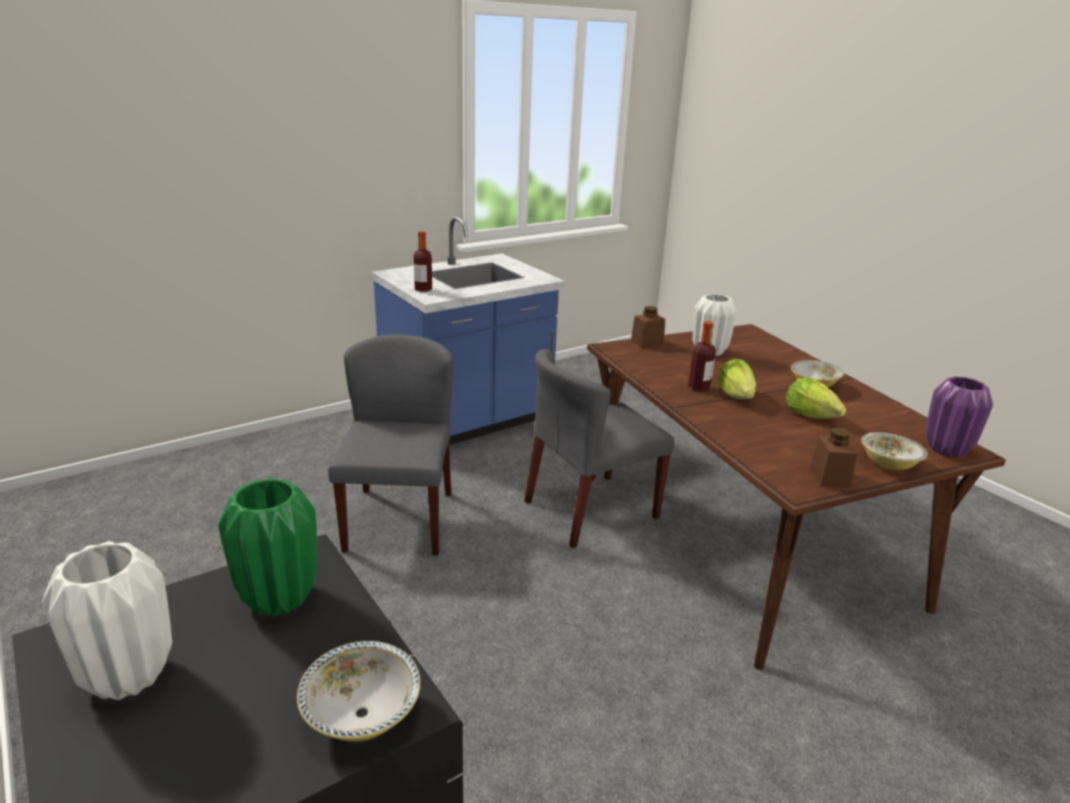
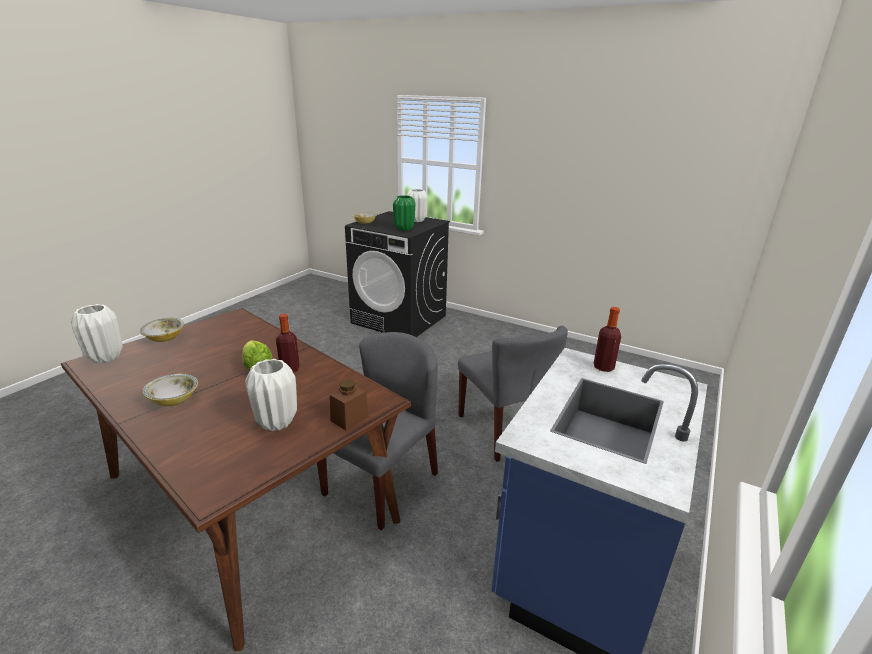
camera: 155 degrees right, 0 degrees up
(810, 415) = (199, 364): lettuce -> none
(829, 477) = (213, 323): brown jar -> none
(946, 449) = (106, 357): purple vase -> white vase

